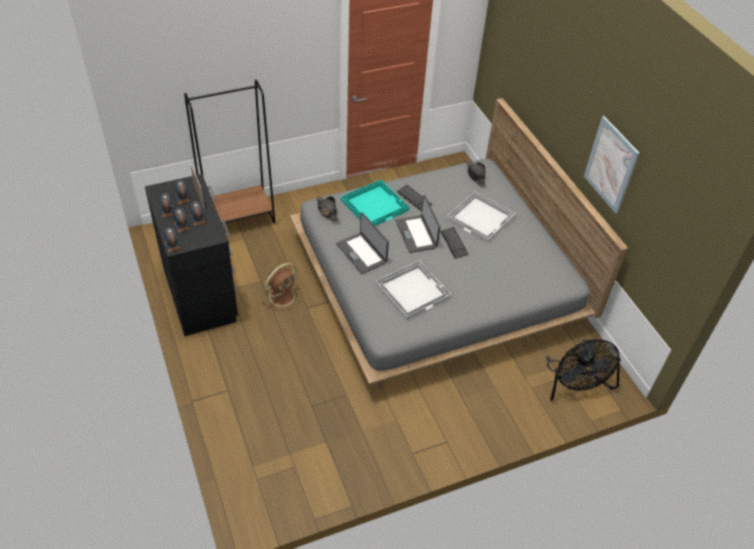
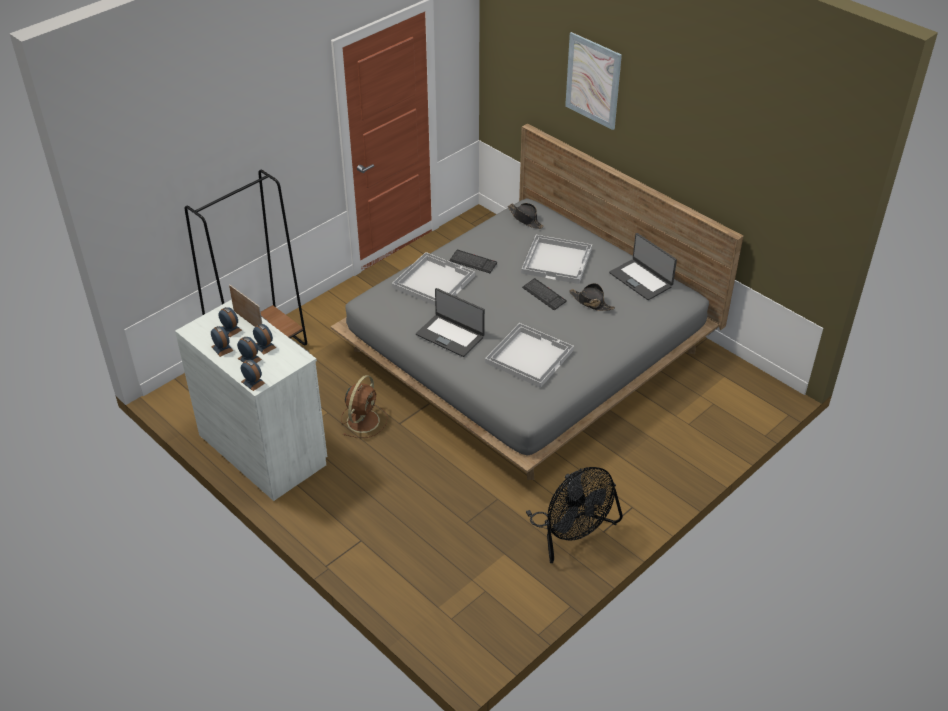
camera: 20 degrees left, 5 degrees down
(201, 293) = (263, 448): black dresser -> white dresser
(327, 211) = (383, 304): black hat -> black hat (591, 302)
(374, 204) = (433, 281): turquoise tray -> white tray
(416, 234) = (498, 298): laptop -> laptop (641, 279)
(573, 383) = (728, 405): black fan -> black fan (570, 533)
(611, 165) = (697, 153): picture -> picture (593, 81)

